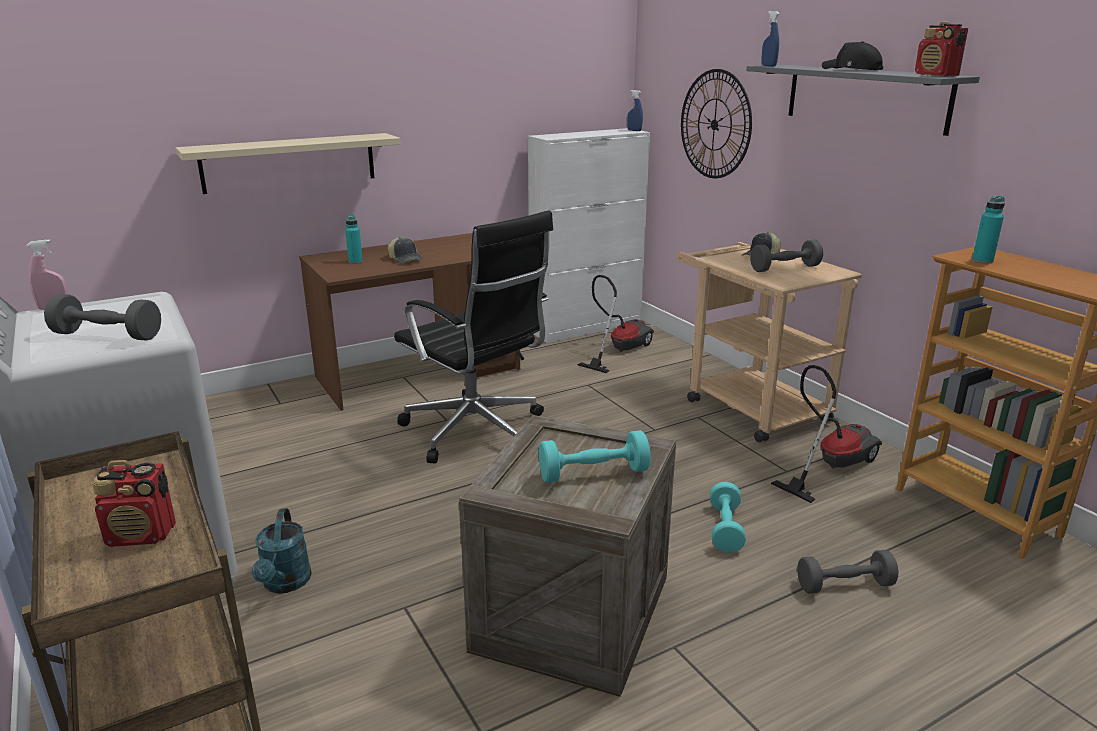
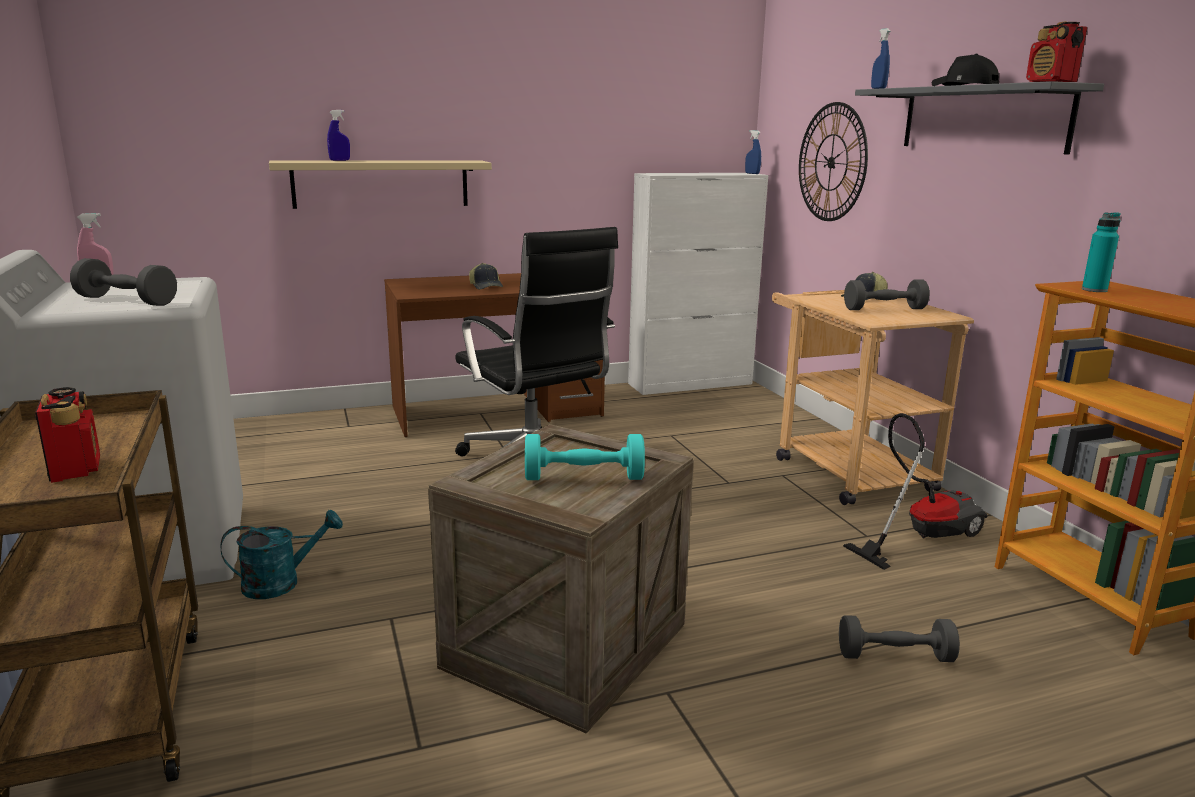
camera: 10 degrees right, 5 degrees down
(142, 535) = (75, 468): radio -> radio turned 120 degrees counterclockwise
(248, 143) = (339, 160): none -> blue spray bottle
(285, 584) = (281, 583): turquoise watering can -> turquoise watering can turned 120 degrees counterclockwise
(355, 262) = (435, 286): turquoise bottle -> none
(618, 350) = (717, 407): vacuum cleaner -> none
(725, 529) = (772, 584): turquoise dumbbell -> none

